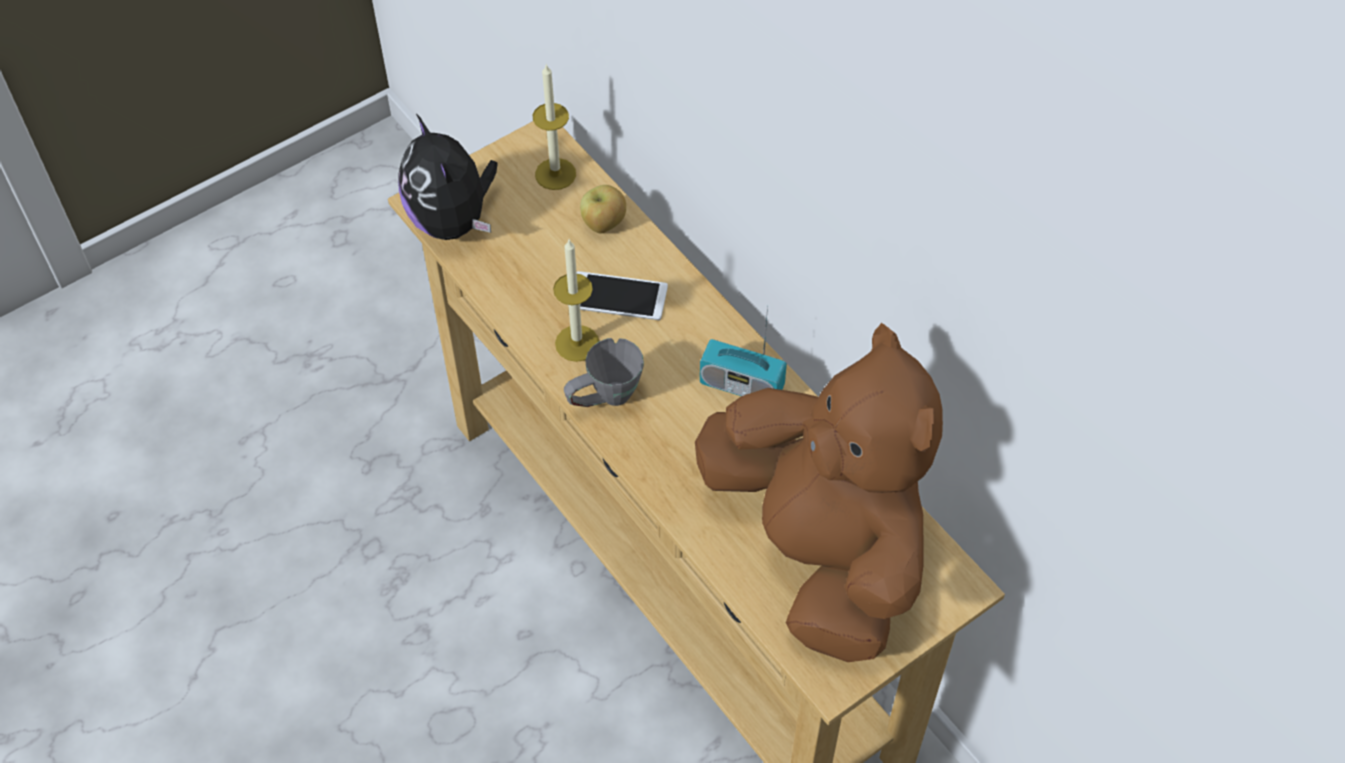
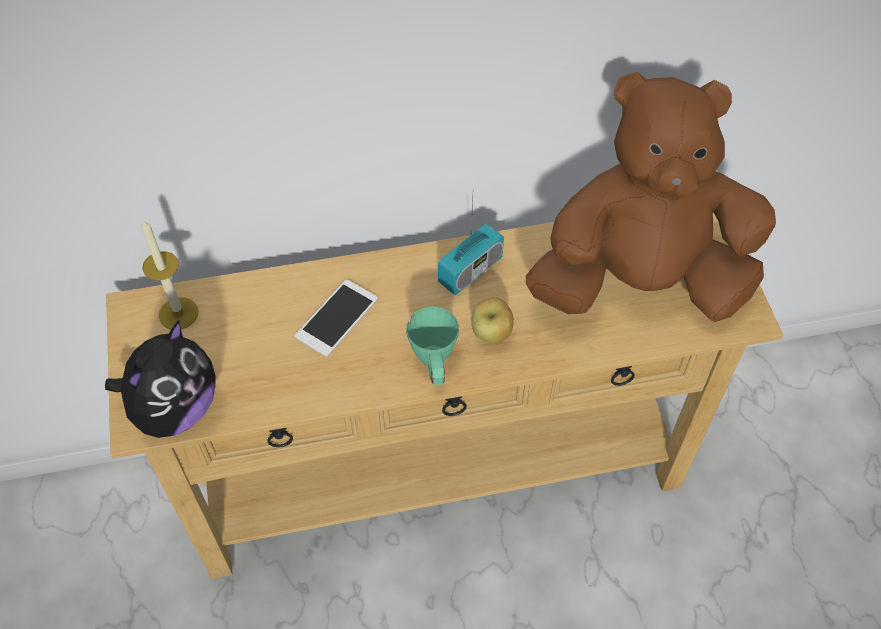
camera: 65 degrees left, 0 degrees up
(453, 220) = (175, 409): plush toy -> plush toy turned 60 degrees counterclockwise
(577, 343) = (366, 364): candle -> none
(603, 225) = (256, 300): apple -> apple (492, 334)
(604, 400) = (434, 367): grey mug -> green mug

